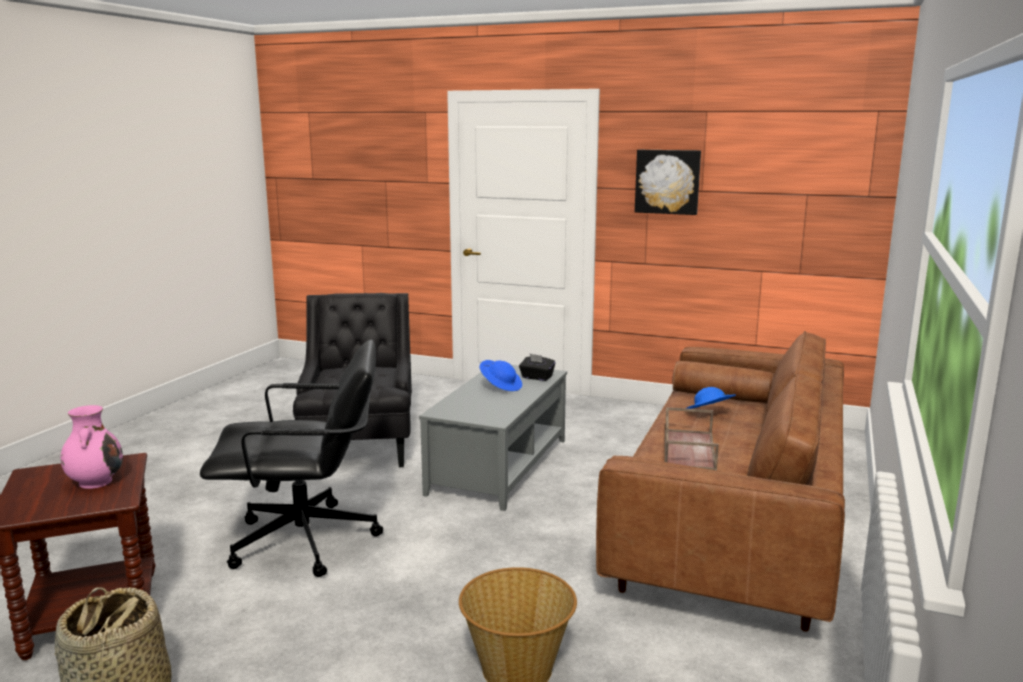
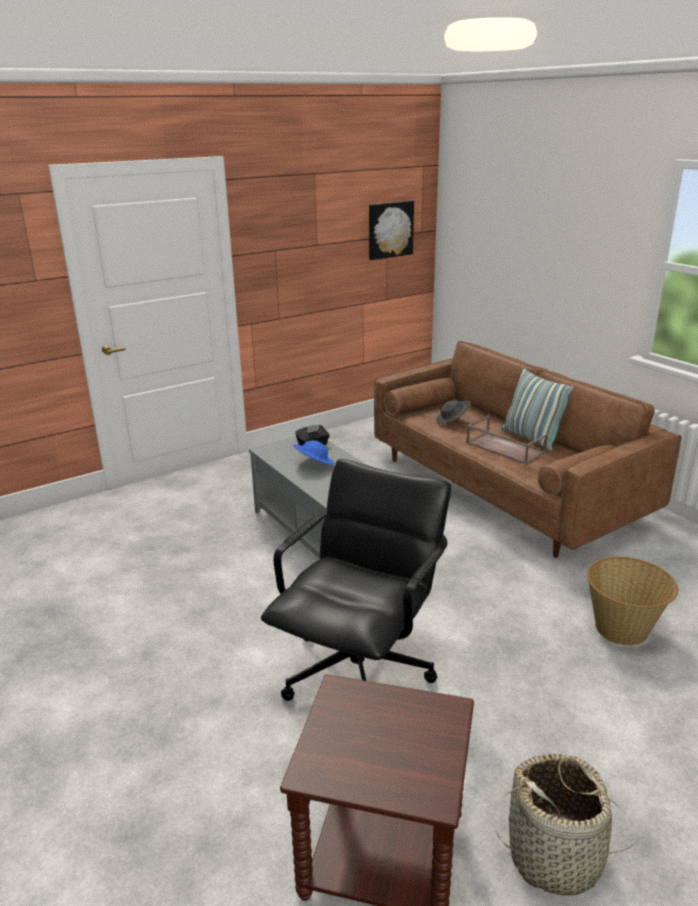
camera: 55 degrees left, 10 degrees up
(95, 482) = (385, 720): pink vase -> none
(360, 447) = (194, 587): black armchair -> none
(667, 181) = (291, 241): picture -> picture (389, 229)
(709, 414) = (452, 421): blue hat -> grey hat
(744, 458) = (531, 438): none -> pillow

